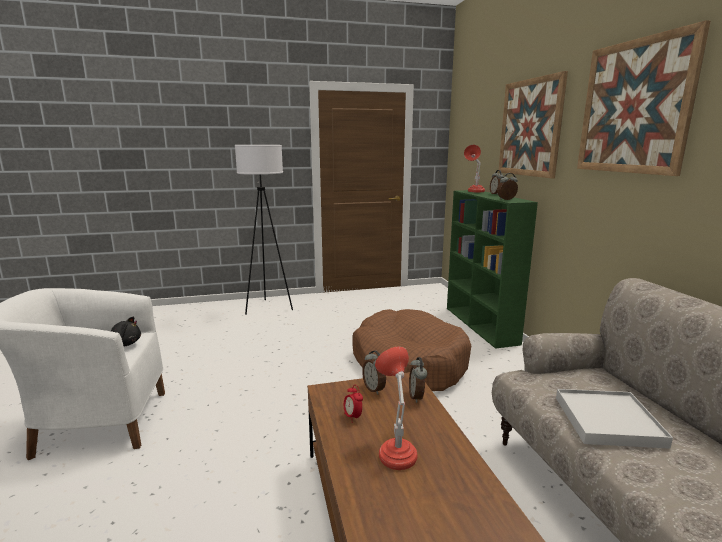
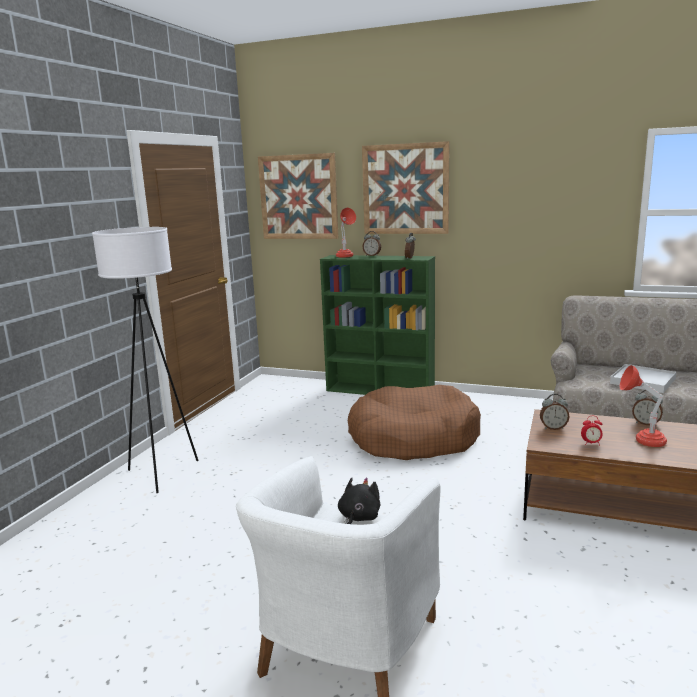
camera: 55 degrees left, 0 degrees up
(417, 397) = (575, 418): alarm clock -> alarm clock (646, 423)
(634, 107) = (527, 175): picture -> picture (298, 197)

